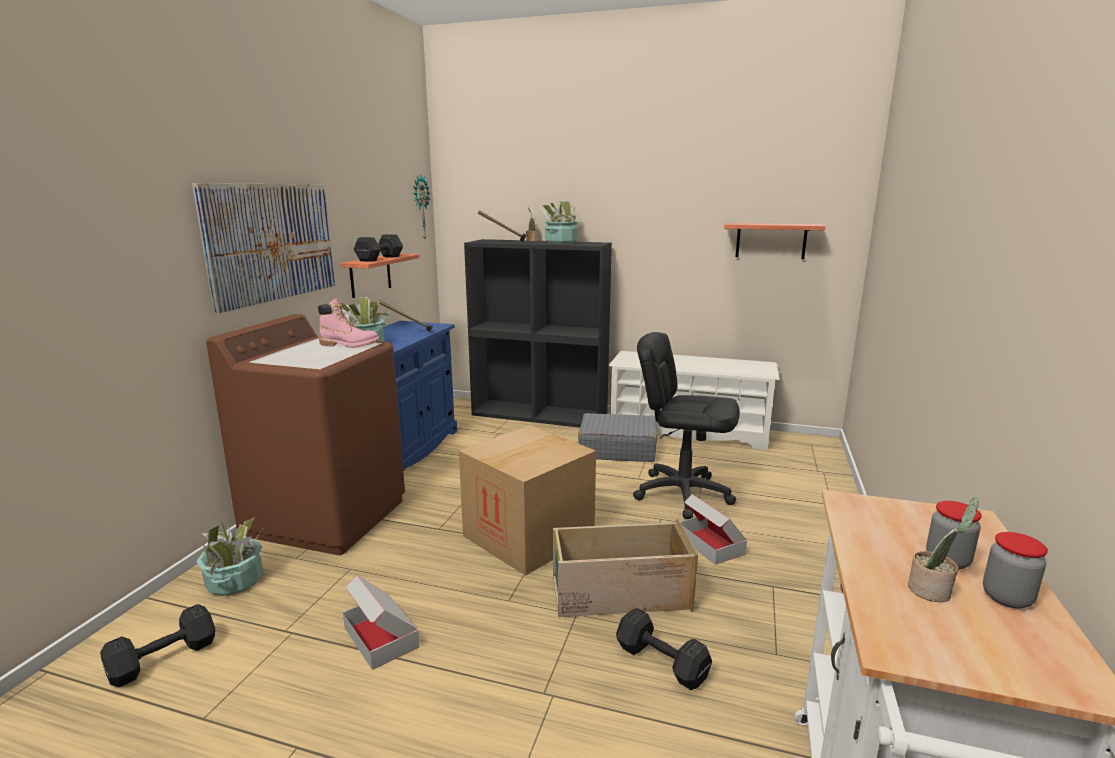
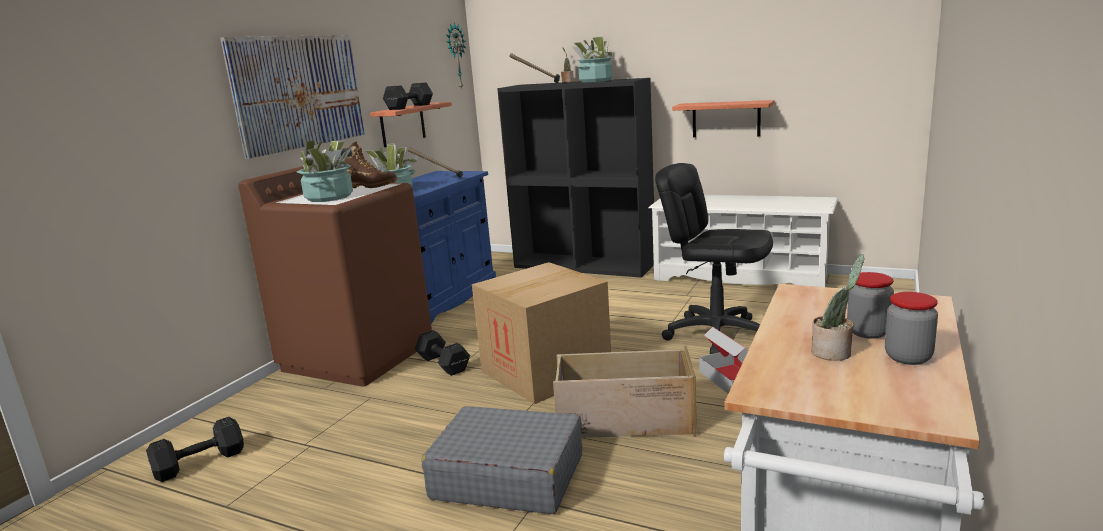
camera: 10 degrees right, 0 degrees up
(235, 581) = (268, 406): potted plant -> potted plant (329, 197)
(349, 345) = (370, 186): pink boot -> brown boot
(381, 637) = (388, 451): cardboard box -> none
(617, 449) = (657, 295): grey suitcase -> grey suitcase (507, 476)
(663, 664) = (651, 478): black dumbbell -> black dumbbell (443, 365)
(771, 240) = (823, 62): shelf -> shelf (726, 119)

